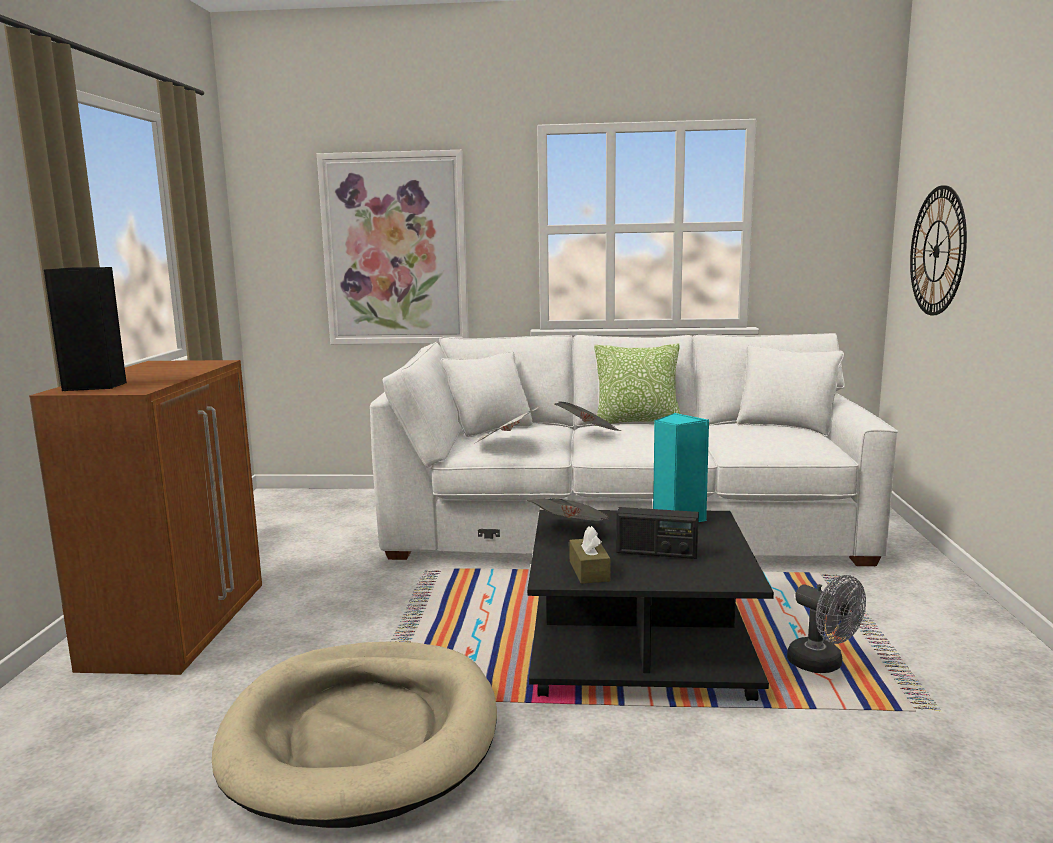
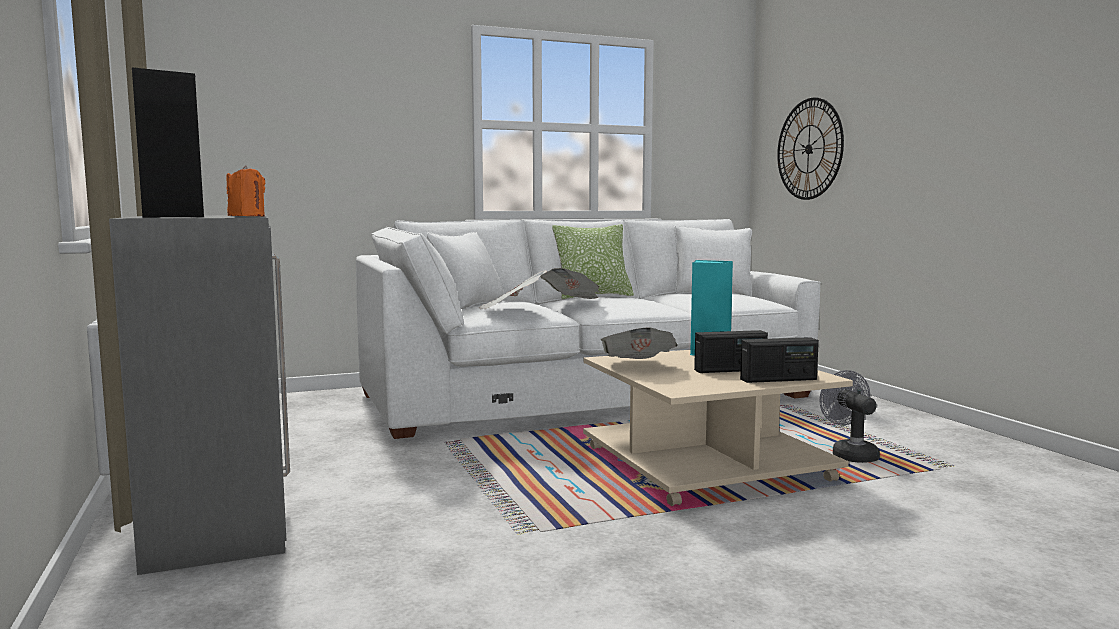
camera: 25 degrees left, 5 degrees down
(150, 386) = (246, 216): none -> orange candle
(178, 623) = (219, 515): brown cabinet -> grey cabinet
(362, 735) = (553, 559): beige dog bed -> none
(395, 249) = (328, 136): picture -> none
(589, 571) = (700, 384): brown tissue box -> none
(641, 645) = (706, 463): black coffee table -> beige coffee table
(685, 577) = (778, 379): none -> radio
(822, 665) = (850, 454): grey fan -> grey fan turned 135 degrees counterclockwise

